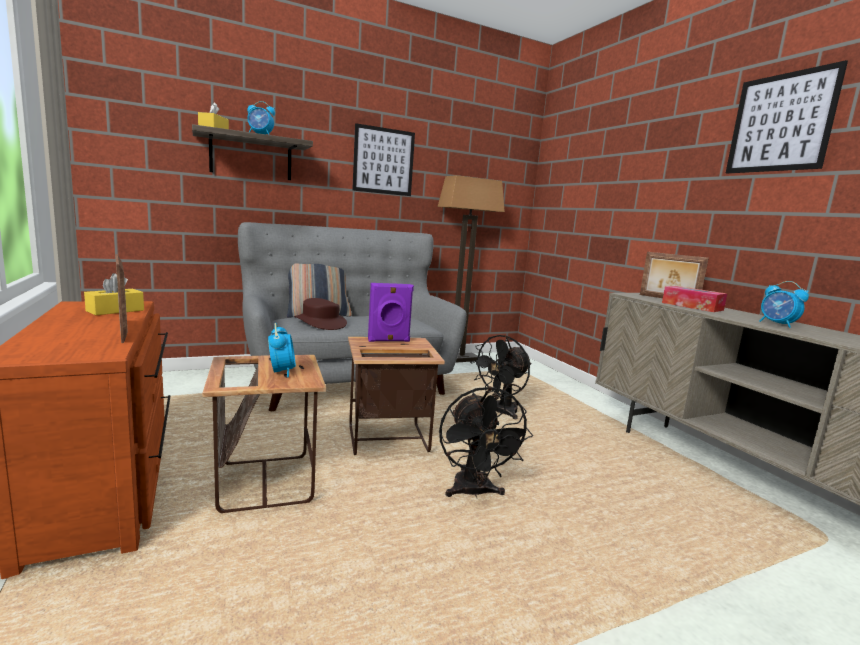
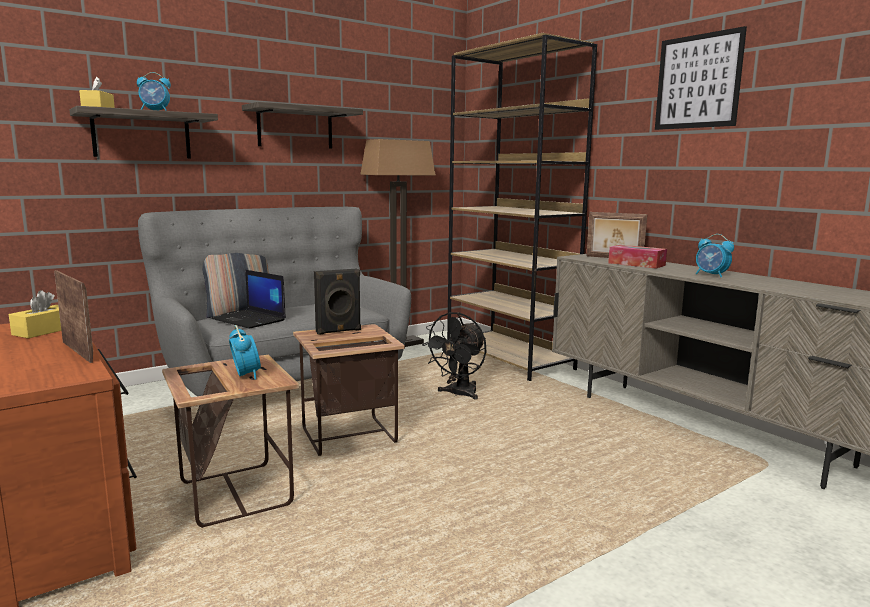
camera: 10 degrees left, 0 degrees up
(320, 322) = (250, 320): brown hat -> laptop
(383, 161) = (295, 128): picture -> shelf
(388, 340) = (338, 331): purple speaker -> black speaker
(473, 493) = (450, 473): black fan -> none
(555, 384) = (510, 359): none -> brown bookcase

